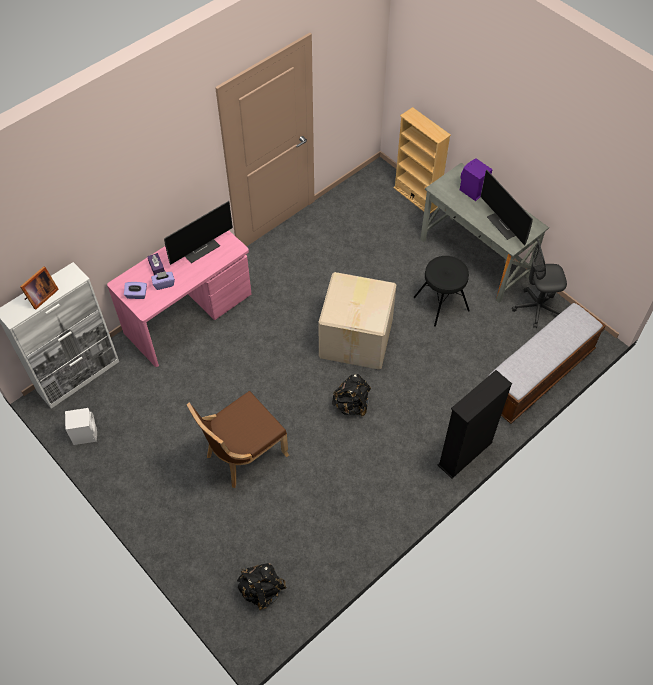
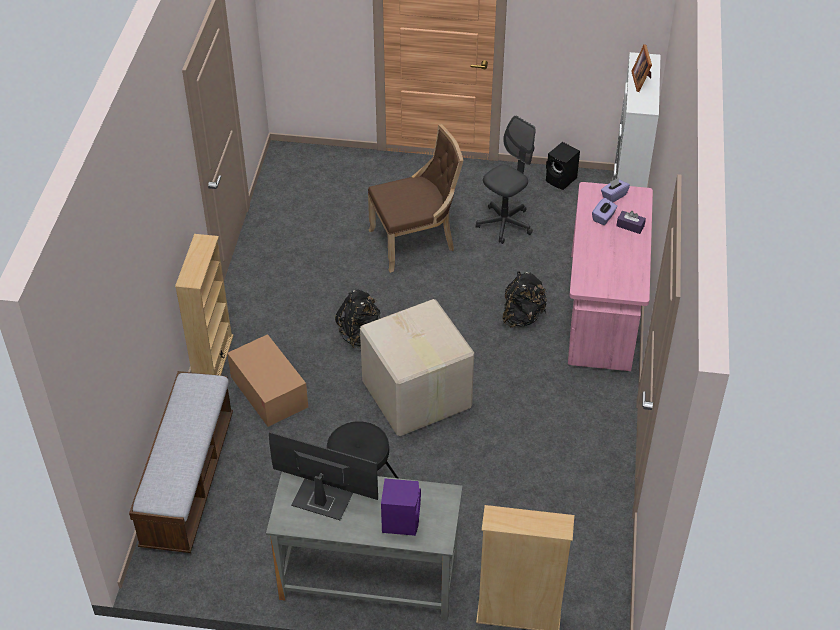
camera: 140 degrees right, 10 degrees down
(85, 433) = (562, 180): white speaker -> black speaker
(200, 248) = (616, 265): monitor -> none
(243, 455) = (415, 242): brown chair -> brown chair turned 60 degrees clockwise
(262, 590) = (304, 177): black backpack -> black backpack (522, 316)
(445, 403) = (269, 392): none -> cardboard box
(465, 454) = (213, 360): black bookcase -> beige bookcase
(536, 308) = (243, 560): grey office chair -> grey office chair (504, 224)

